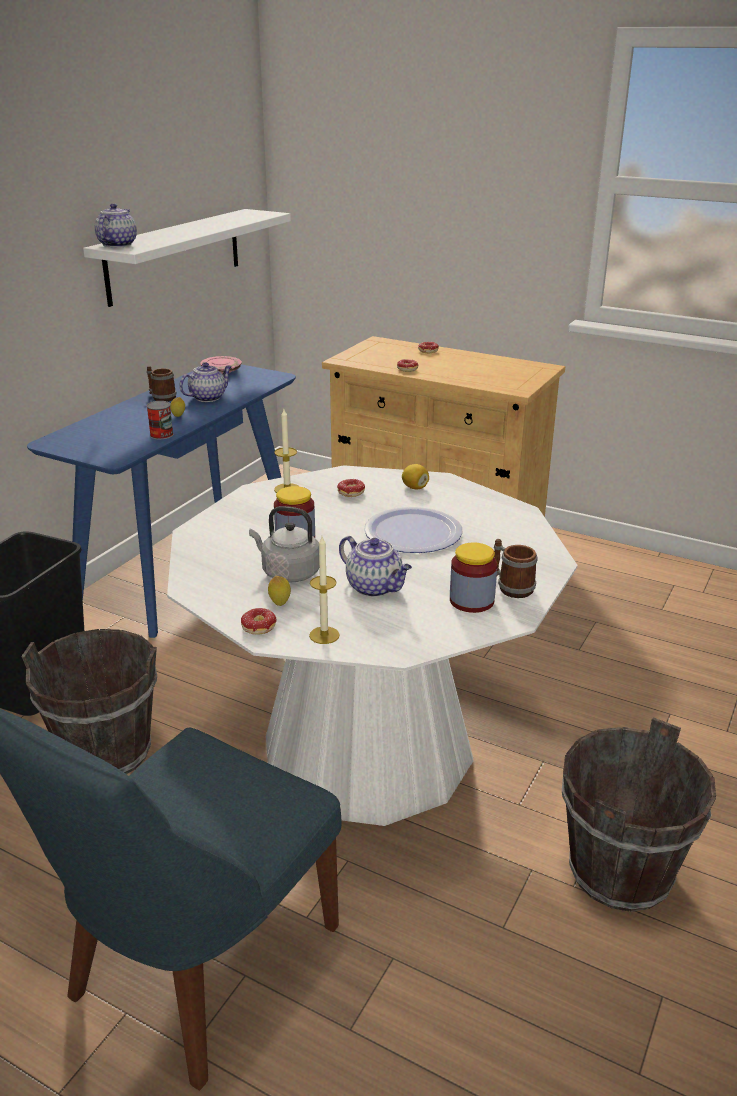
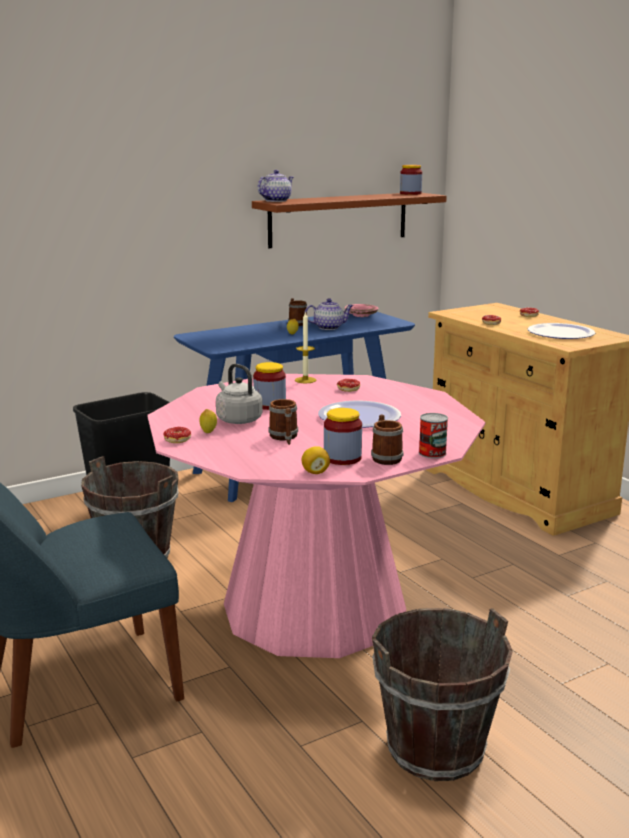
camera: 30 degrees right, 10 degrees down
(161, 435) = (266, 342): can -> can (432, 453)
(174, 255) = (339, 219): white shelf -> brown shelf
(246, 213) = (410, 193): none -> jar
(324, 635) = (212, 452): candle -> none
(368, 748) = (314, 607): white dining table -> pink dining table
(375, 587) = (284, 438): teapot -> mug
(414, 487) = (402, 394): lemon -> lemon (315, 472)
(489, 372) = (560, 333): none -> plate

